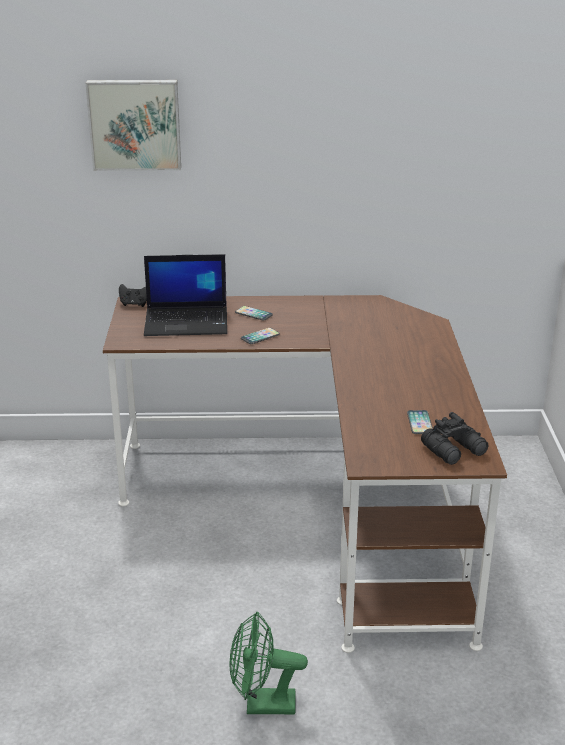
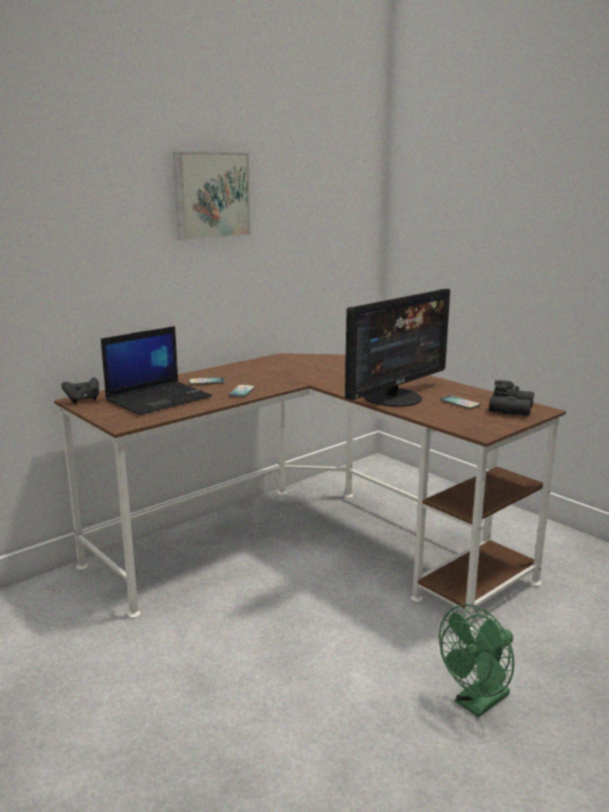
camera: 40 degrees left, 10 degrees down
(135, 124) = (59, 203): picture -> picture (210, 195)
(374, 392) = (393, 397): none -> monitor

